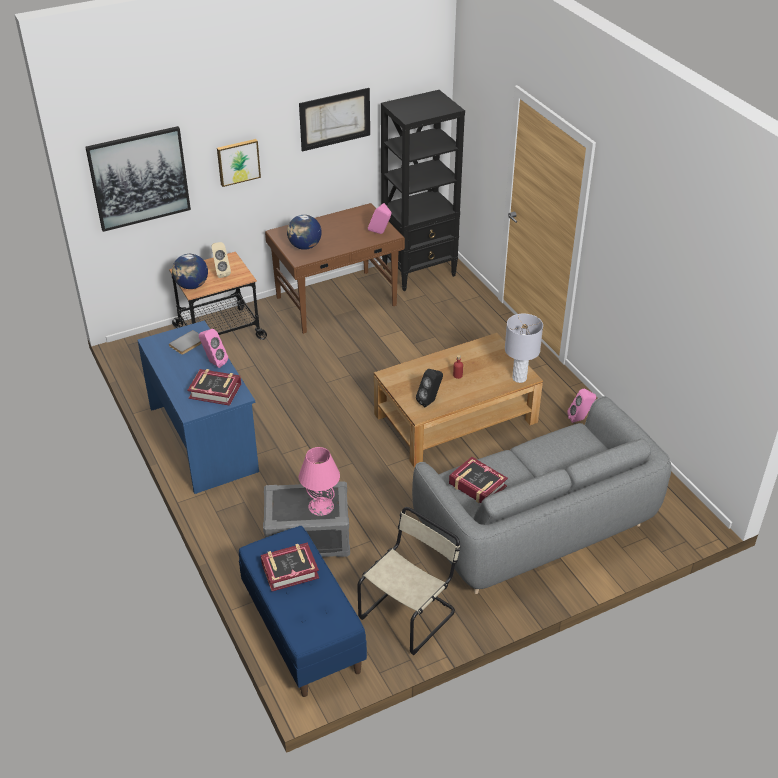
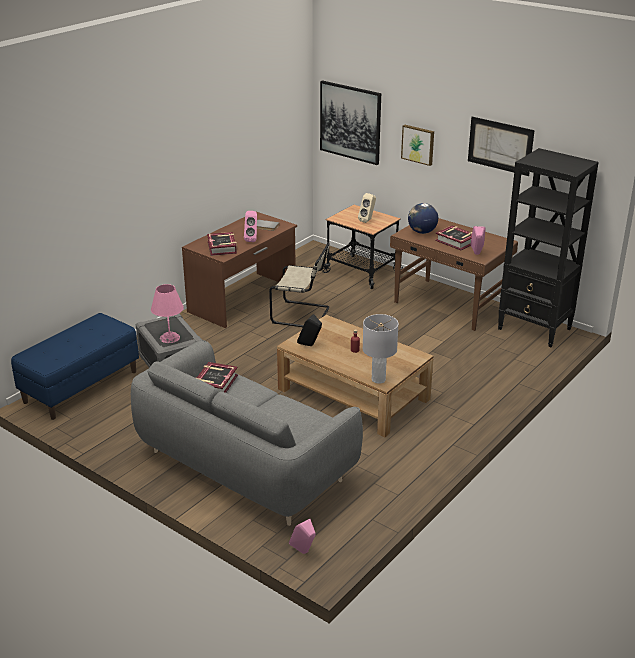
camera: 65 degrees right, 10 degrees down
(192, 286) = (342, 216): globe -> none
(204, 439) = (243, 299): blue desk -> brown desk
(290, 570) = (87, 334): book -> book (456, 241)
(410, 613) = (118, 426): beige chair -> beige chair (303, 315)
(580, 419) = (410, 460): pink speaker -> pink speaker (304, 552)

